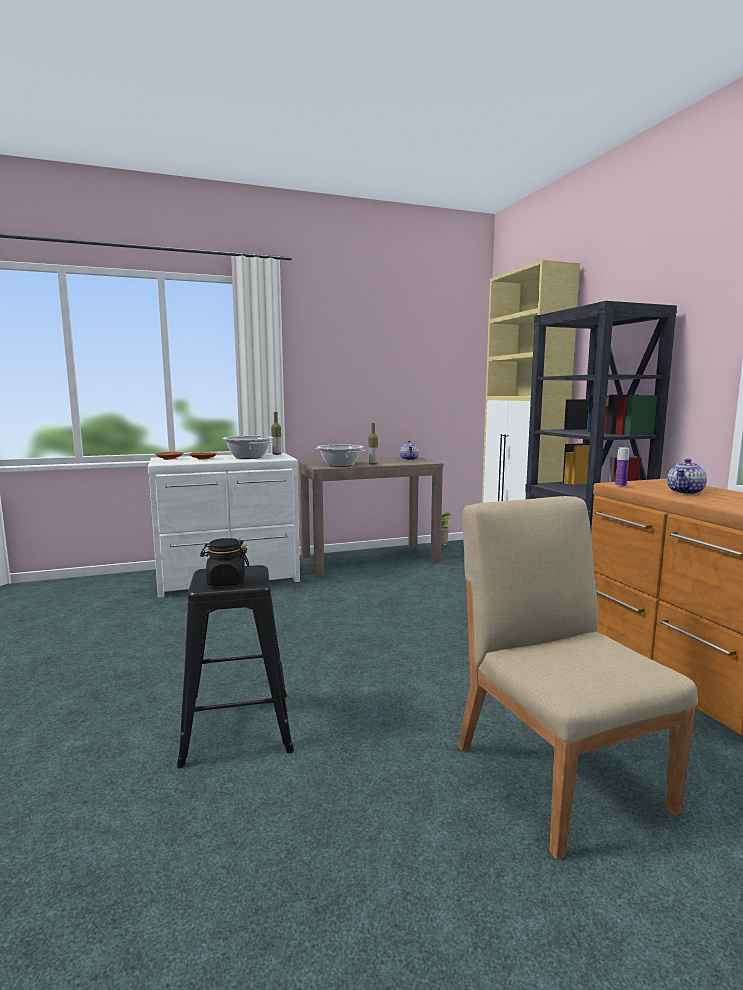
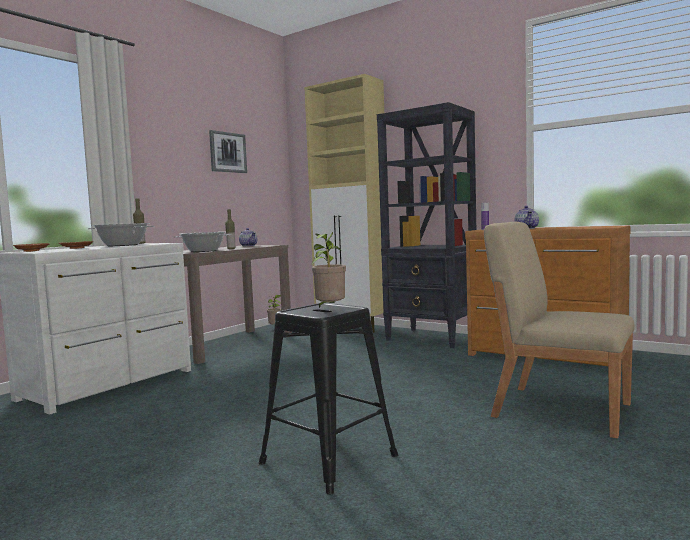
camera: 35 degrees left, 5 degrees down
(226, 582) = (329, 310): black jar -> potted plant
(403, 357) = (227, 152): none -> picture

